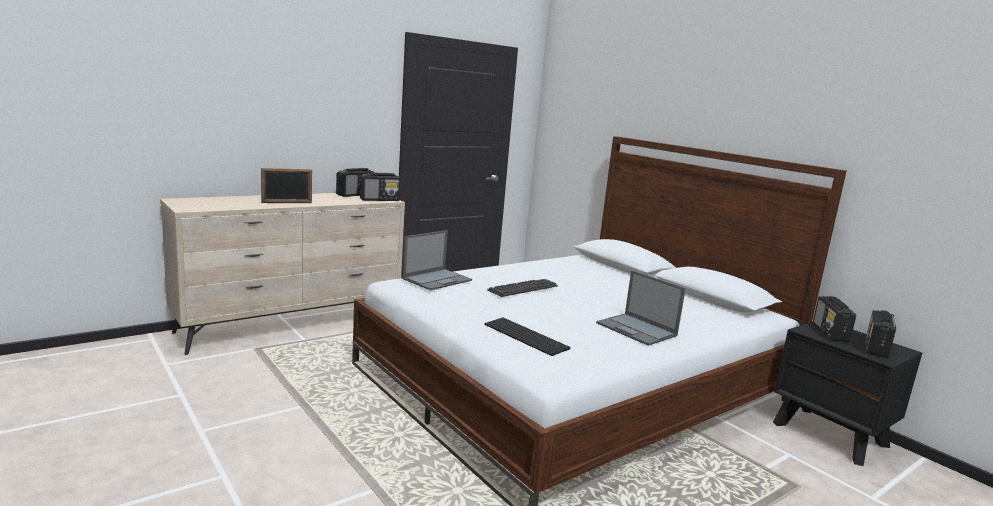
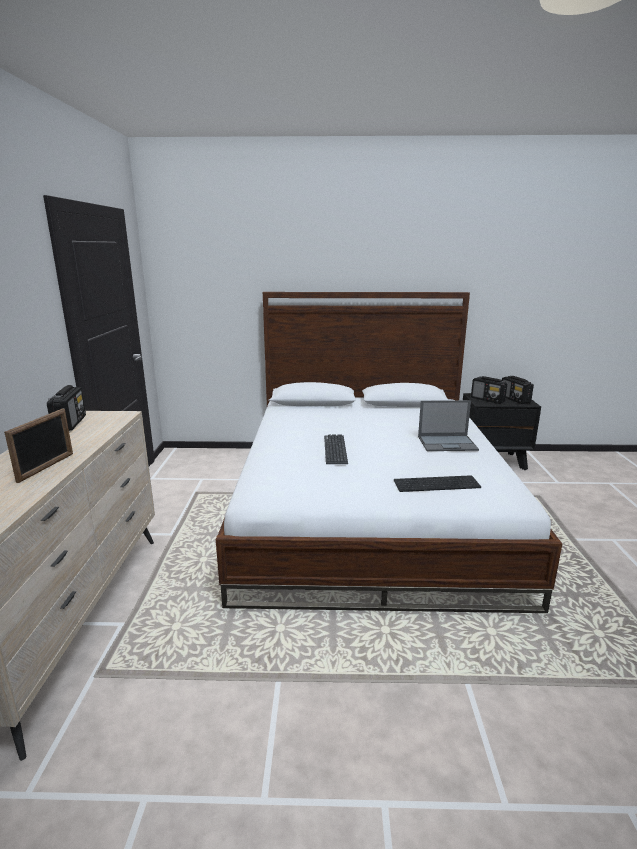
camera: 50 degrees left, 5 degrees up
(380, 200) = (115, 418): radio -> none
(437, 279) = (275, 475): laptop -> none

